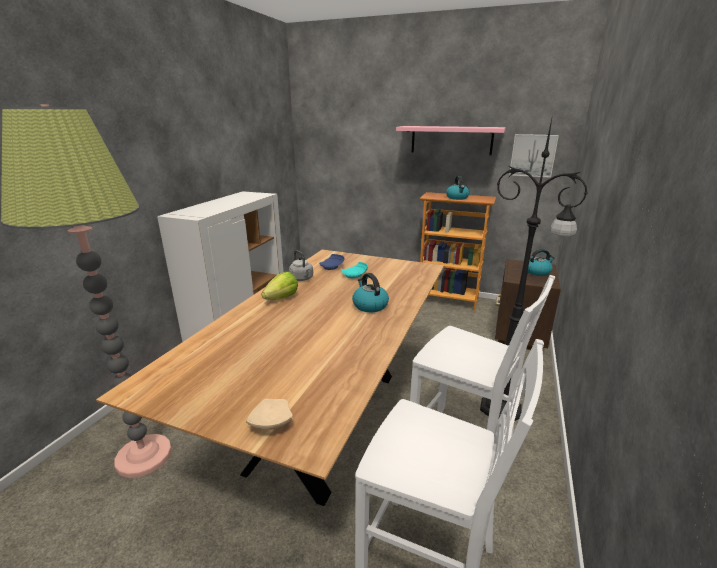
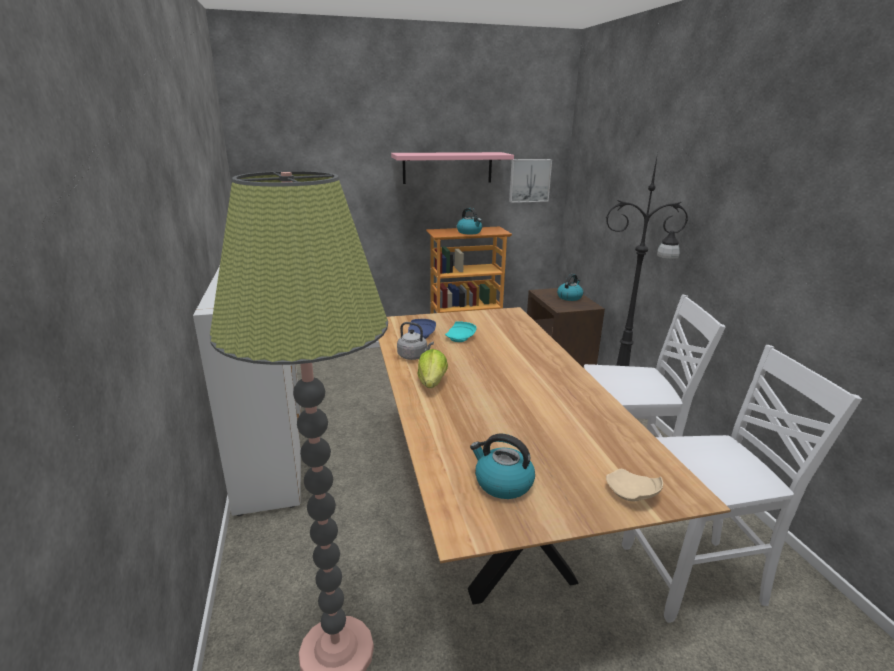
camera: 35 degrees left, 0 degrees up
(369, 305) = (526, 364): kettle -> kettle (502, 483)

